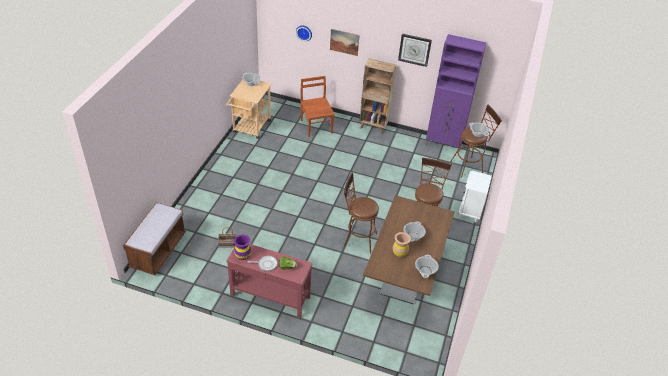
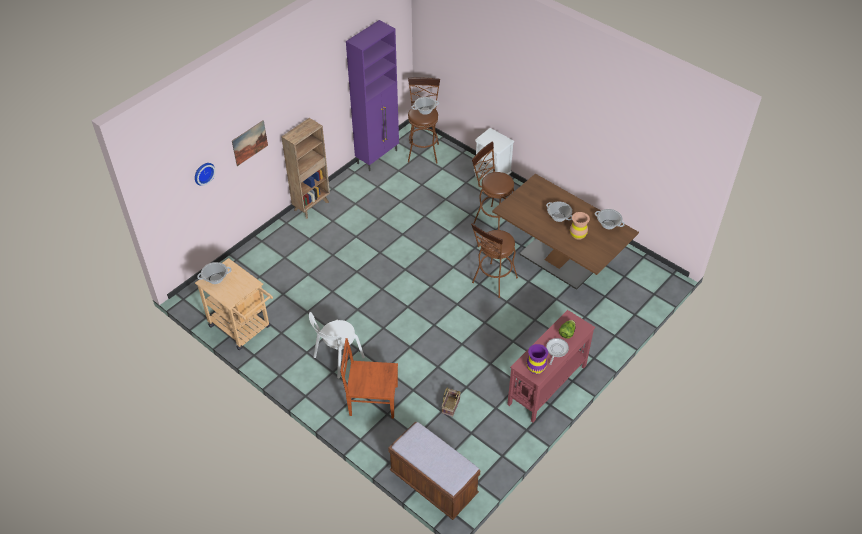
camera: 65 degrees left, 5 degrees up
(245, 176) = (337, 358): none -> white chair
(316, 125) = (277, 259): brown chair -> brown chair (372, 400)
(414, 49) = (320, 85): wall clock -> none

